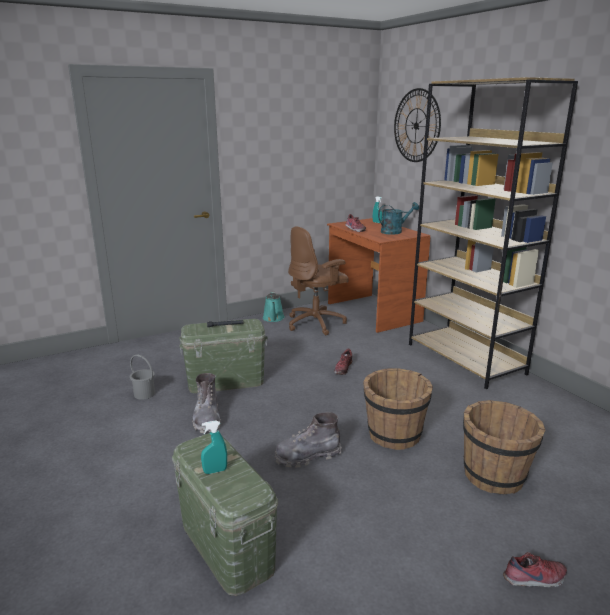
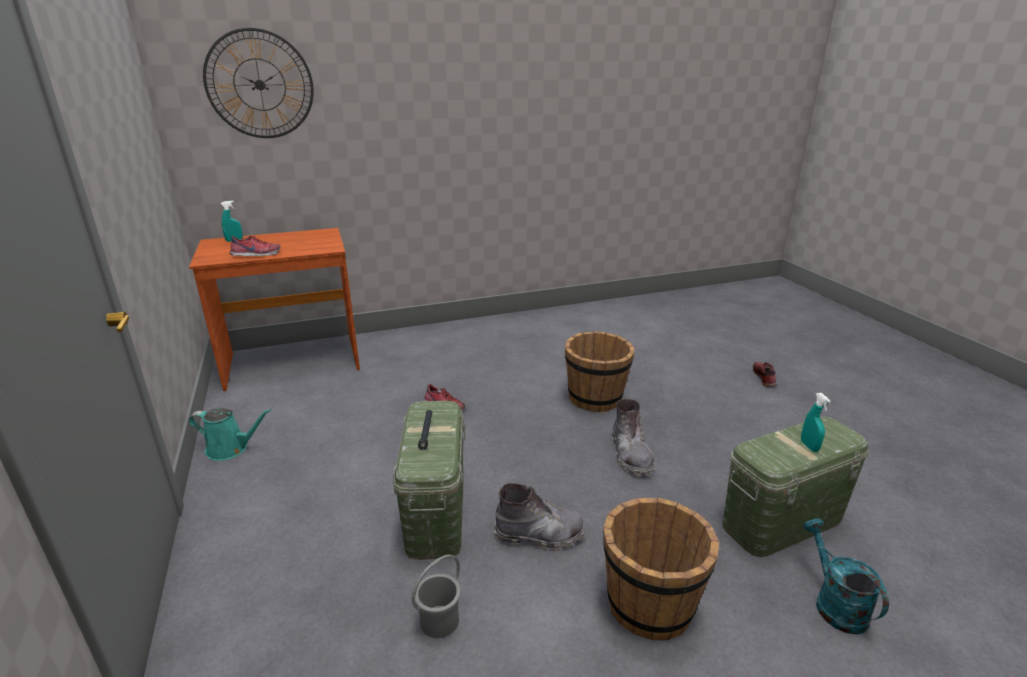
camera: 80 degrees left, 5 degrees up
(316, 323) = (289, 410): brown office chair -> none
(394, 231) = (300, 238): turquoise watering can -> turquoise watering can (834, 603)
(466, 359) = (460, 334): brown bookcase -> none
(494, 476) = (657, 365): brown bucket -> brown bucket (650, 604)

